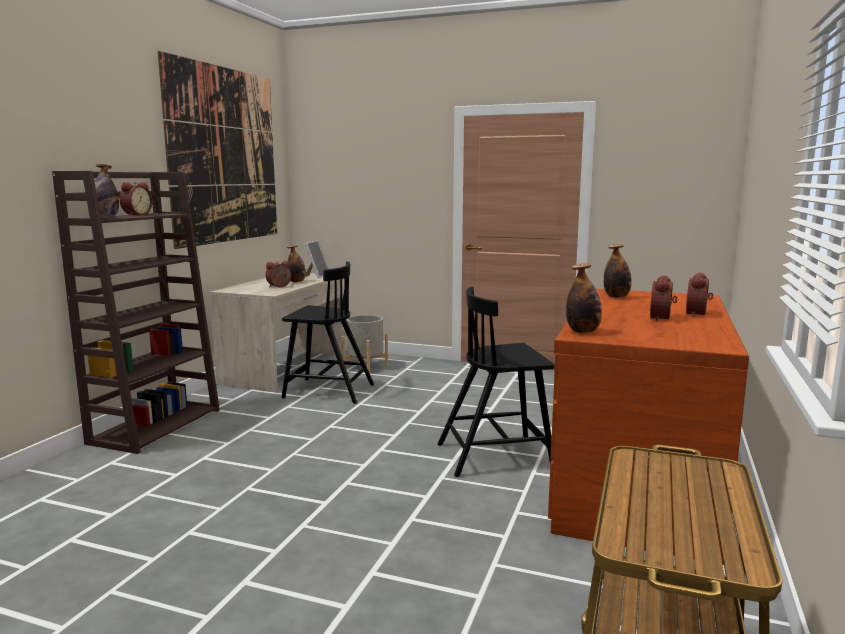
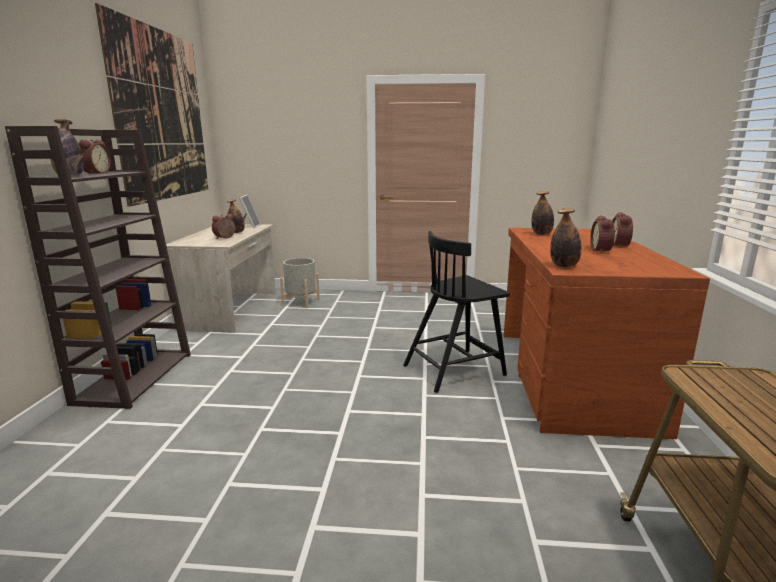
camera: 15 degrees left, 5 degrees up
(327, 391) = (280, 327): black chair -> none

